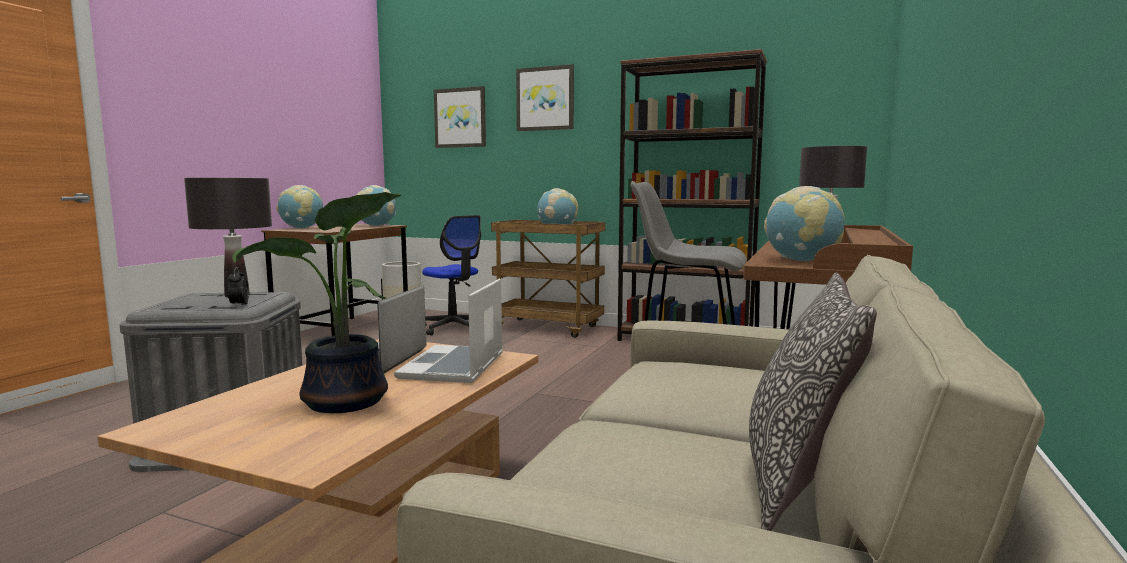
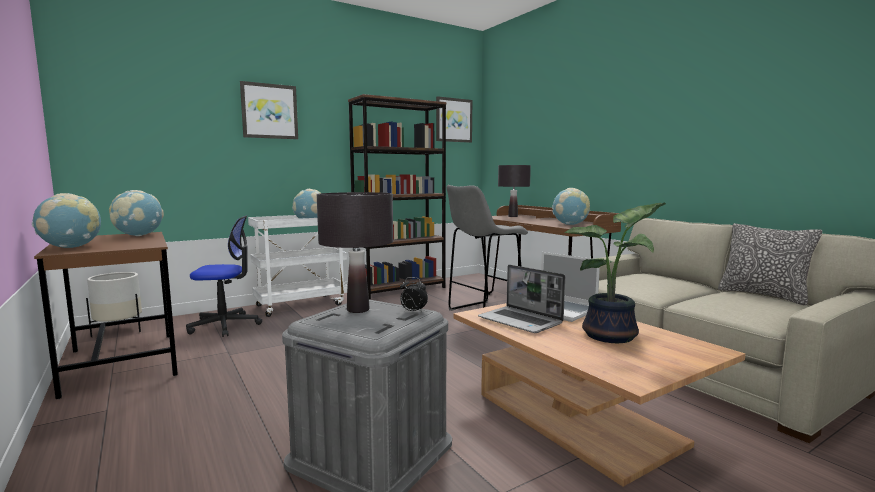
camera: 55 degrees left, 0 degrees up
(460, 118) = (172, 119): picture -> picture (453, 120)
(549, 328) = (302, 305): brown cart -> white cart

